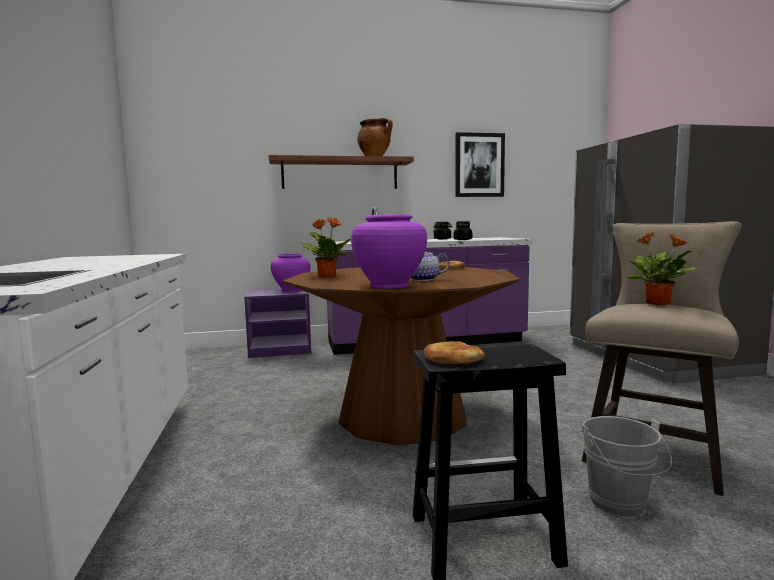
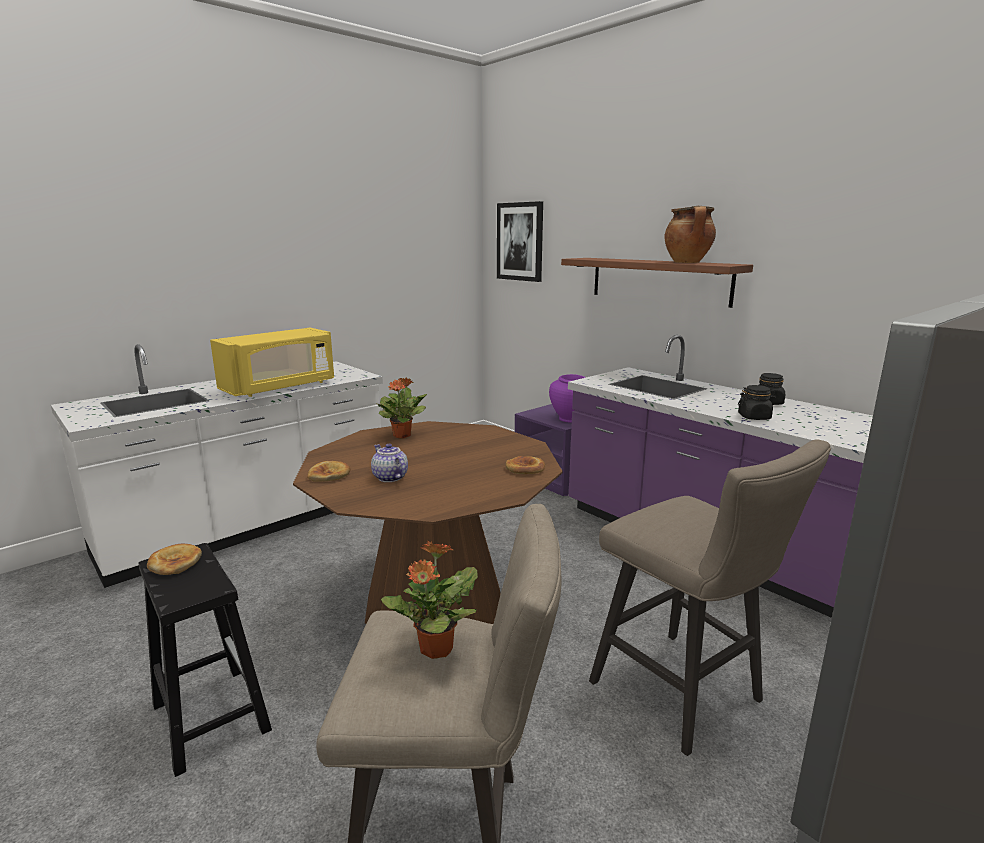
camera: 60 degrees right, 10 degrees up
(123, 261) = (280, 387): none -> yellow microwave
(389, 286) = (329, 475): purple vase -> bread
(479, 165) = (896, 278): picture -> picture (520, 241)
(559, 377) = (685, 696): none -> beige stool
(620, 506) = (288, 807): grey bucket -> none

